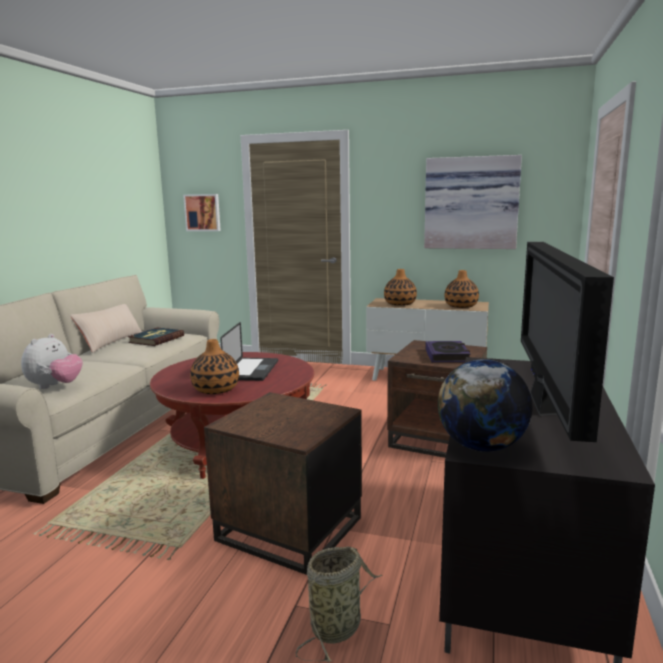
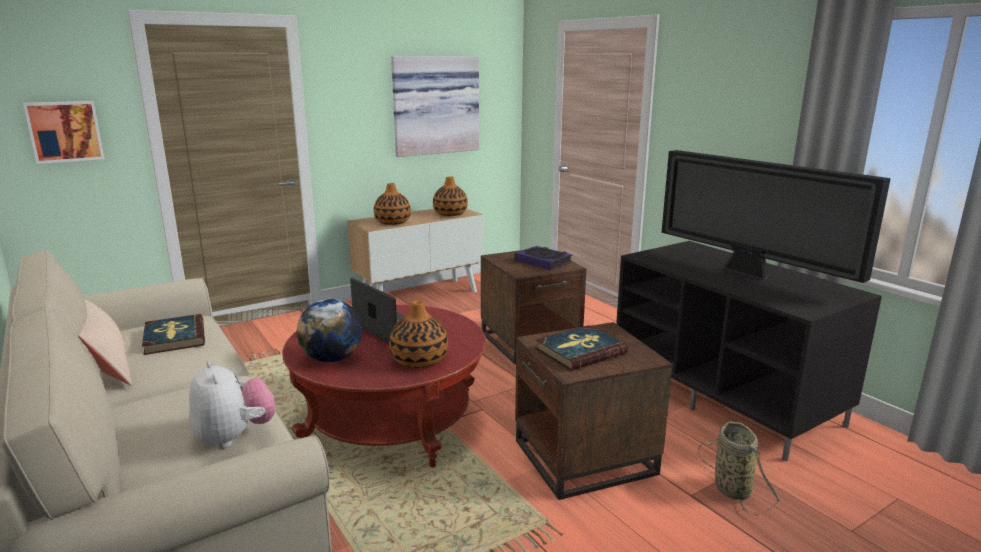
camera: 50 degrees left, 5 degrees up
(274, 415) = (580, 351): none -> book
(482, 447) = (800, 307): globe -> globe (332, 359)

